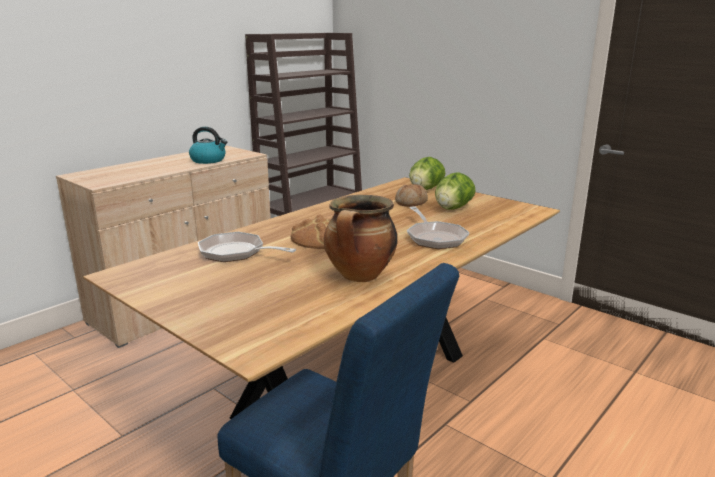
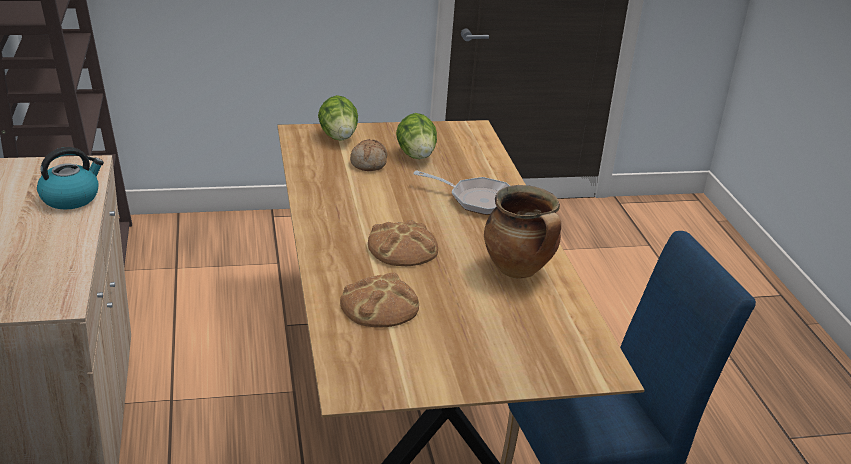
camera: 55 degrees left, 10 degrees up
(236, 253) = (380, 305): frying pan -> bread

